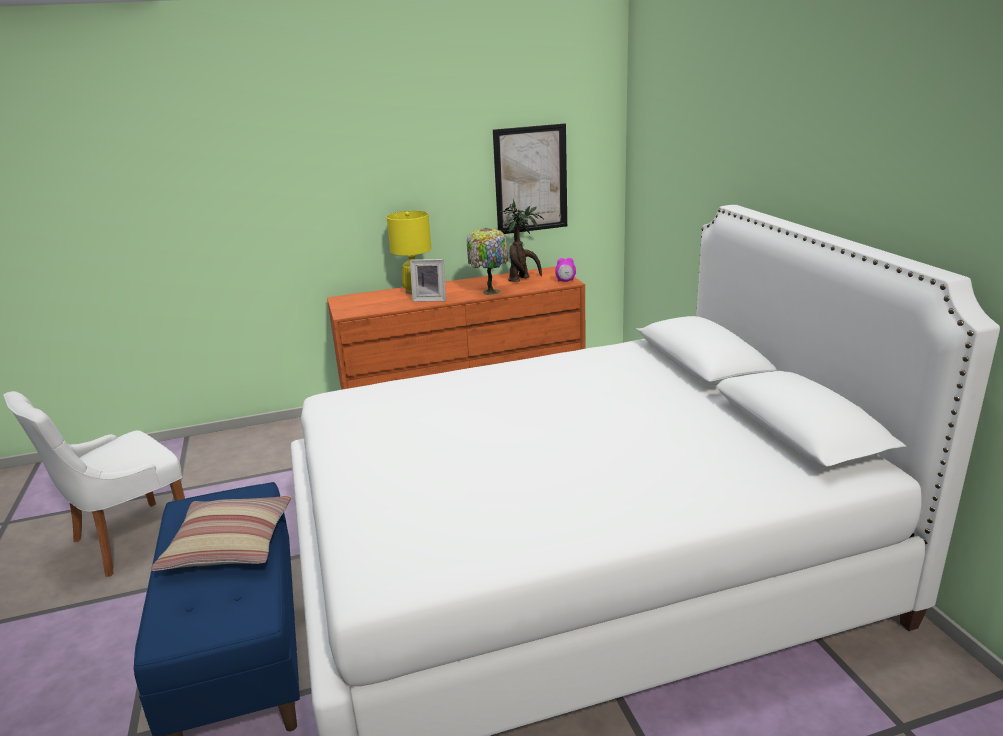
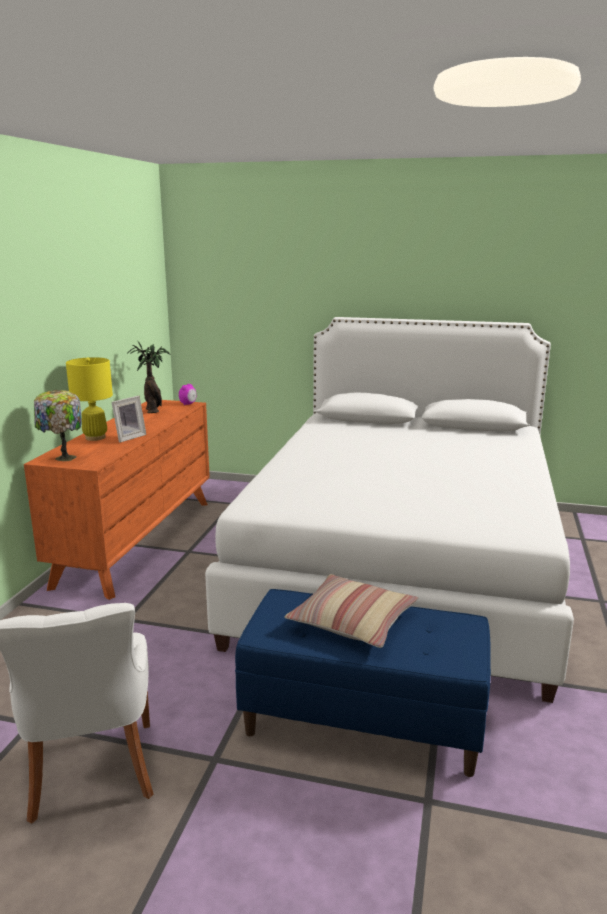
camera: 60 degrees left, 5 degrees down
(489, 291) = (157, 422): table lamp -> table lamp (63, 458)
(531, 179) = (129, 324): picture -> none

